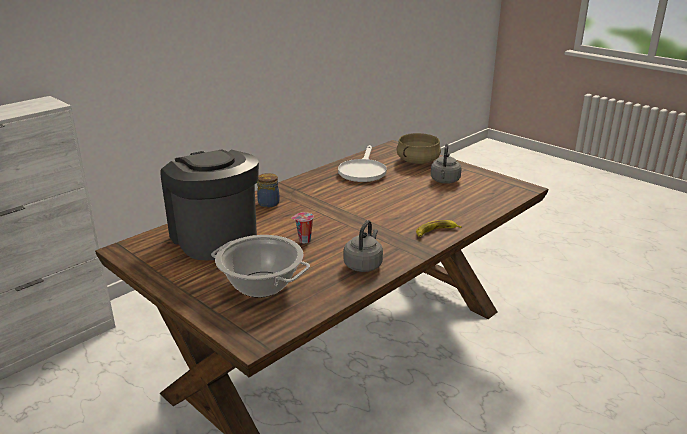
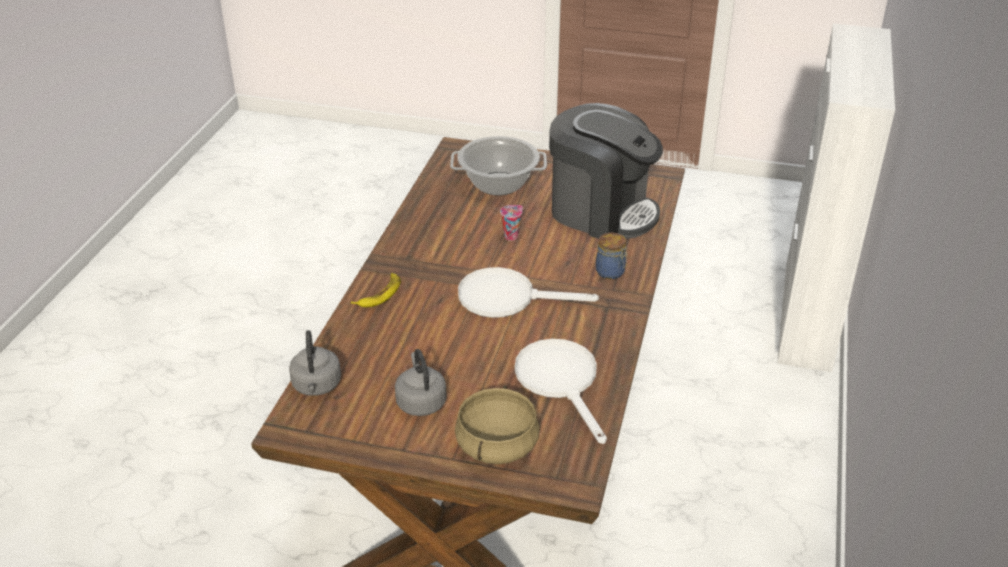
camera: 150 degrees right, 10 degrees up
(350, 208) = (507, 297): none -> white frying pan
(364, 264) = (427, 229): grey kettle -> grey kettle (317, 386)

